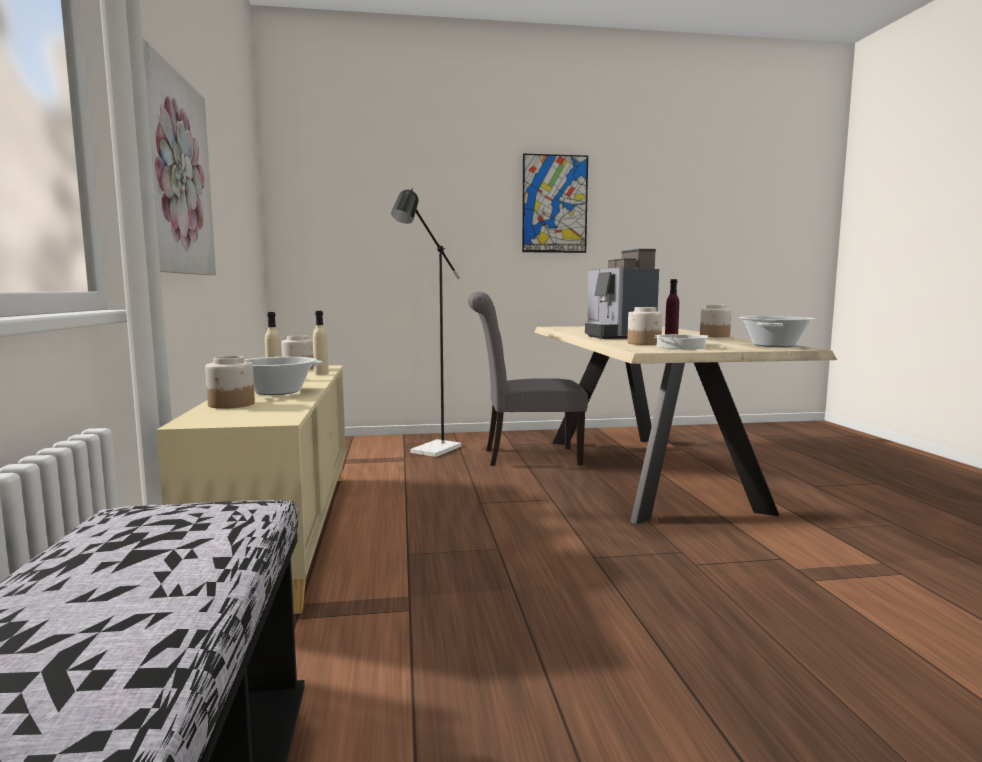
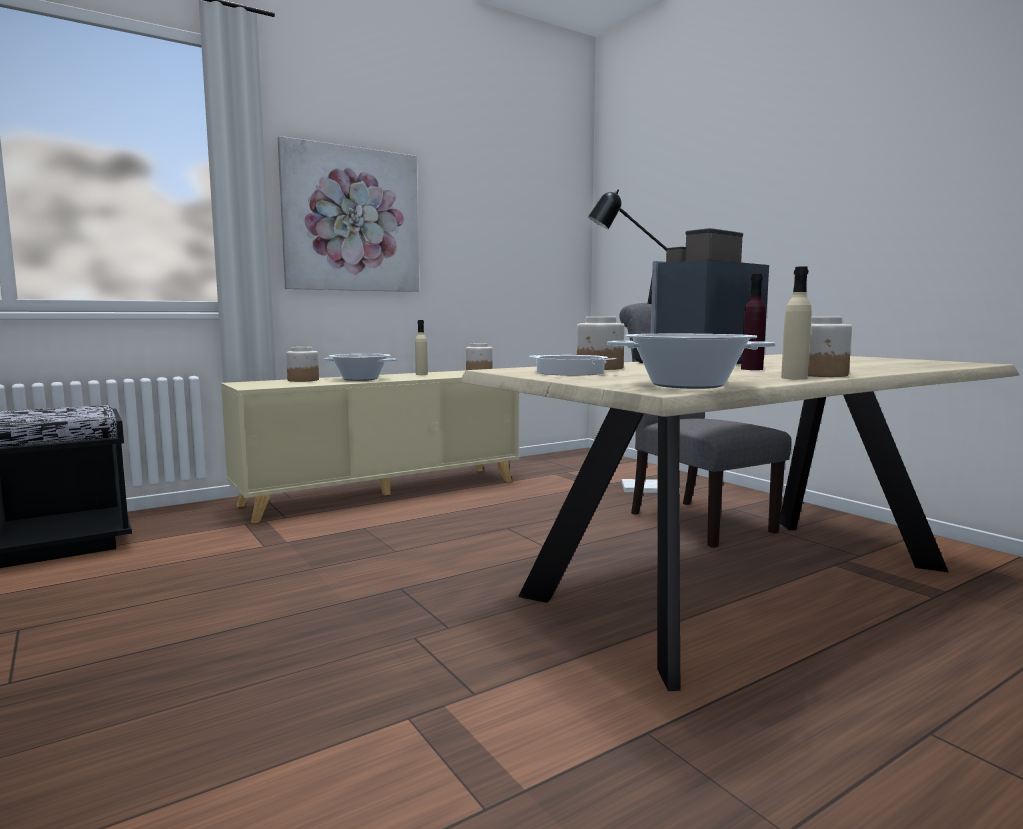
camera: 65 degrees right, 0 degrees up
(321, 373) = (459, 376): beige bottle -> beige bottle (794, 378)
(554, 204) = (876, 165): picture -> none

